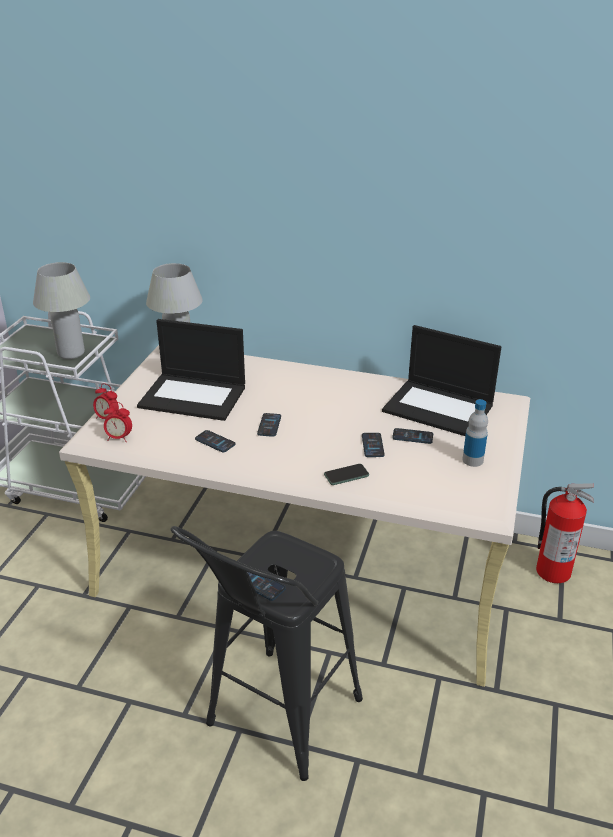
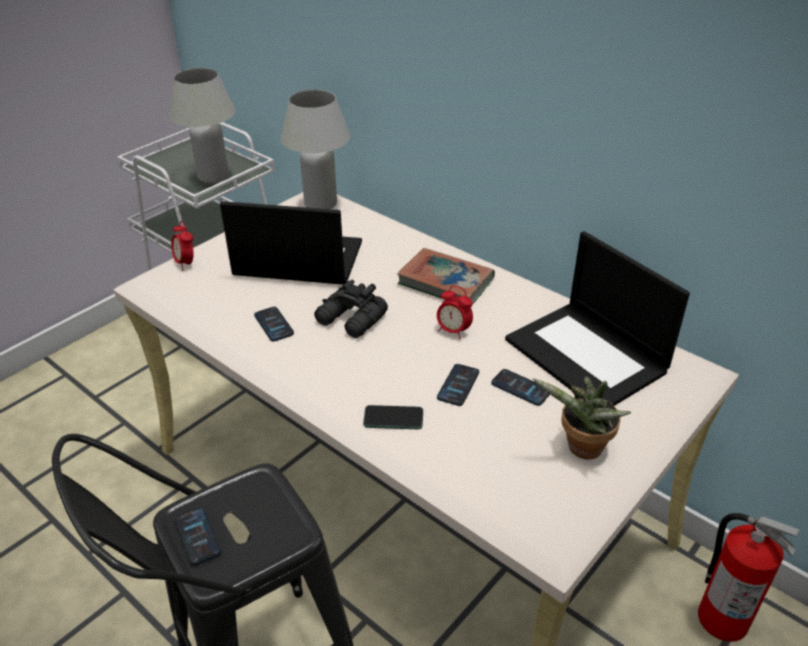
camera: 25 degrees right, 5 degrees up
(119, 438) = (178, 290): alarm clock -> alarm clock (453, 331)
(194, 396) = (296, 260): laptop -> laptop turned 150 degrees clockwise
(269, 425) = (351, 320): phone -> black binoculars
(315, 386) = (446, 282): none -> book
(472, 460) = (581, 450): bottle -> potted plant

